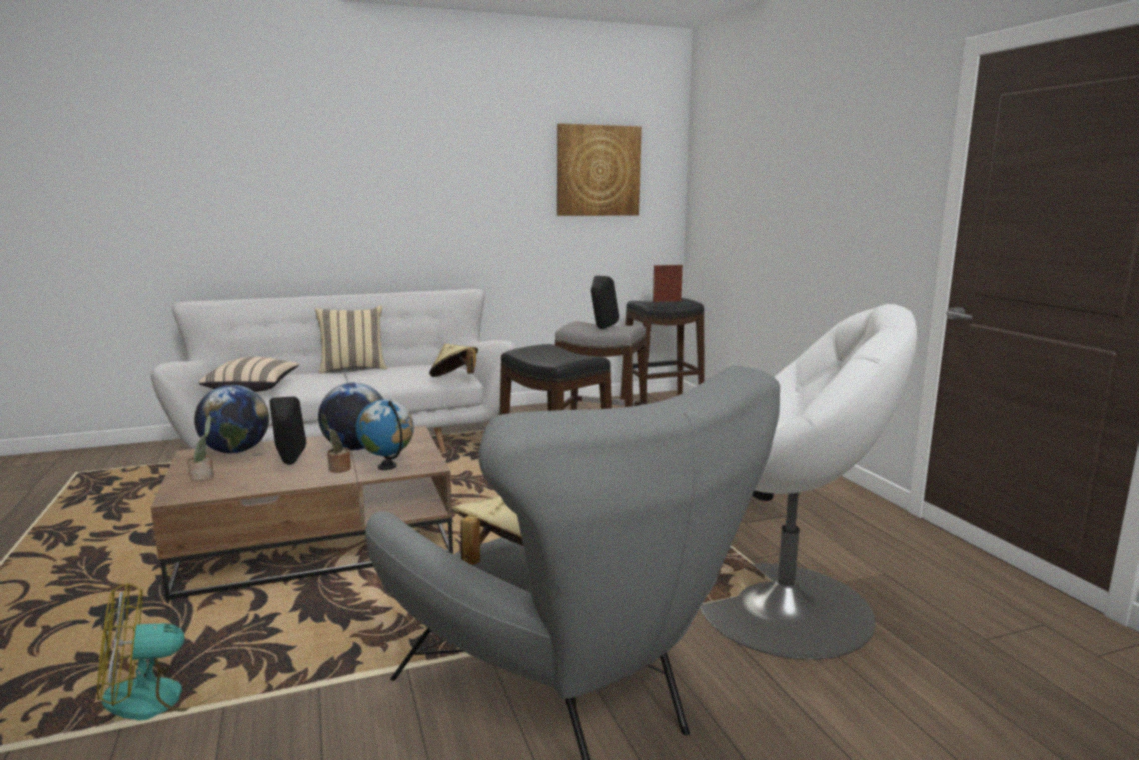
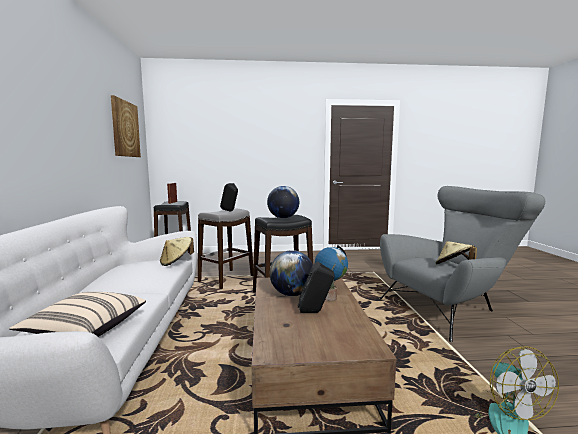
camera: 75 degrees left, 5 degrees down
(203, 476) = (333, 342): potted plant -> none
(235, 451) = (274, 334): globe -> globe (283, 218)
(353, 369) = (76, 290): beige pillow -> none
(787, 607) = (385, 273): white armchair -> none

